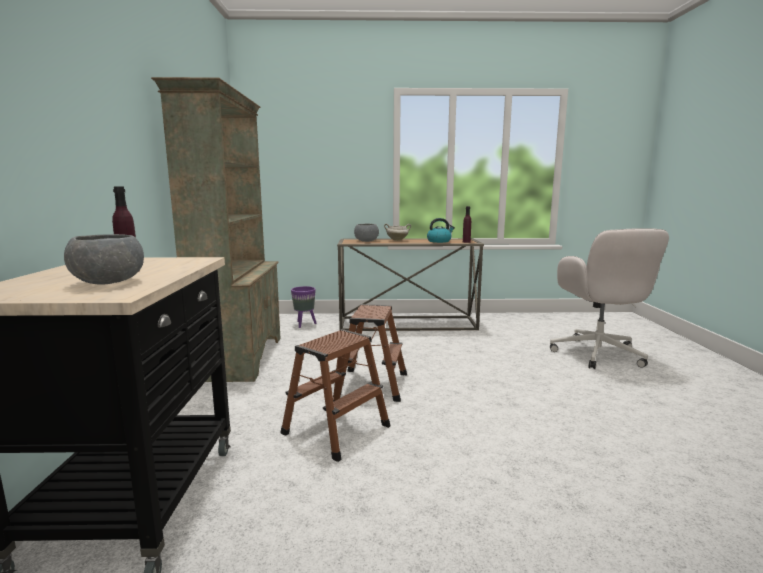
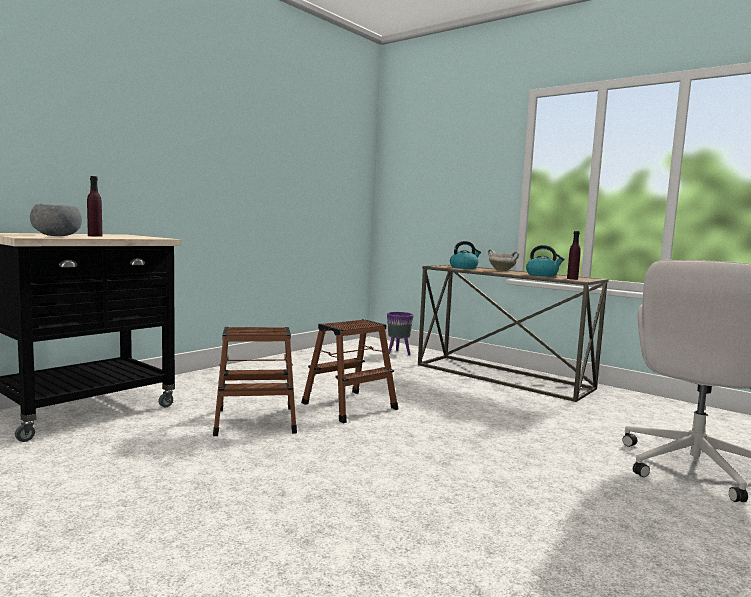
camera: 40 degrees right, 5 degrees down
(239, 357) = (296, 361): green bookcase -> none
(366, 241) = (464, 268): grey bowl -> kettle

